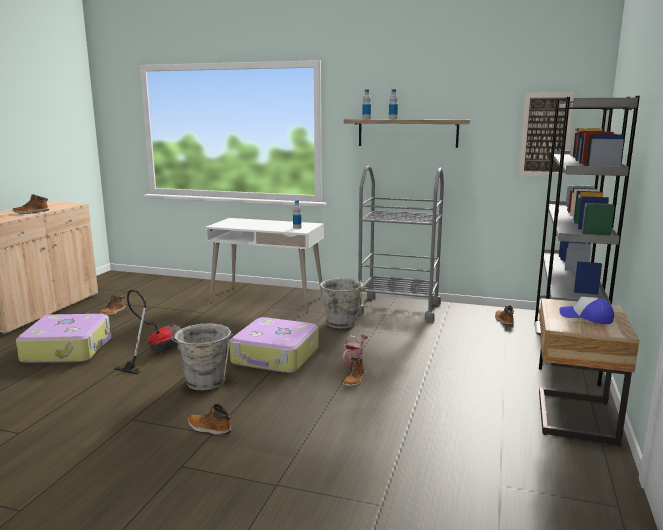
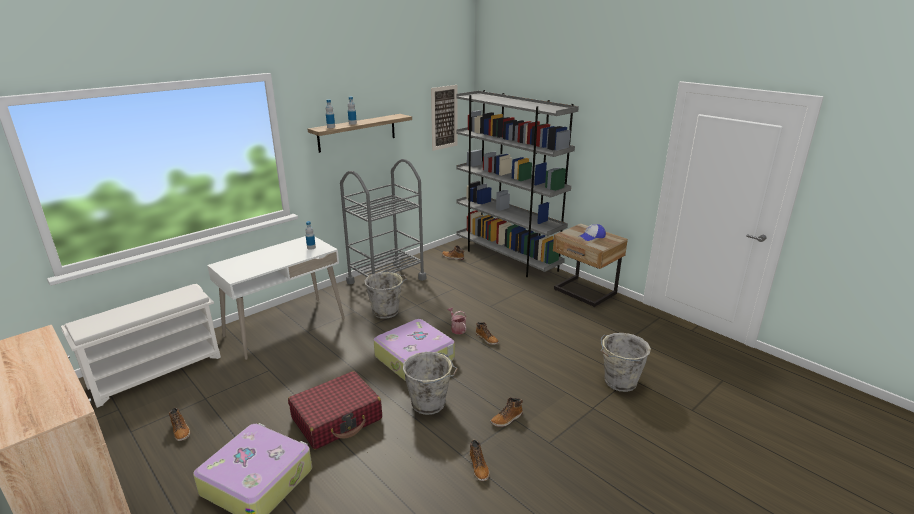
camera: 60 degrees left, 10 degrees up
(31, 212) = (47, 372): boot -> boot (479, 467)
(156, 352) = (337, 419): vacuum cleaner -> red suitcase
(174, 286) = (157, 371): none -> white shoe rack
(360, 496) = (619, 382): none -> grey bucket

